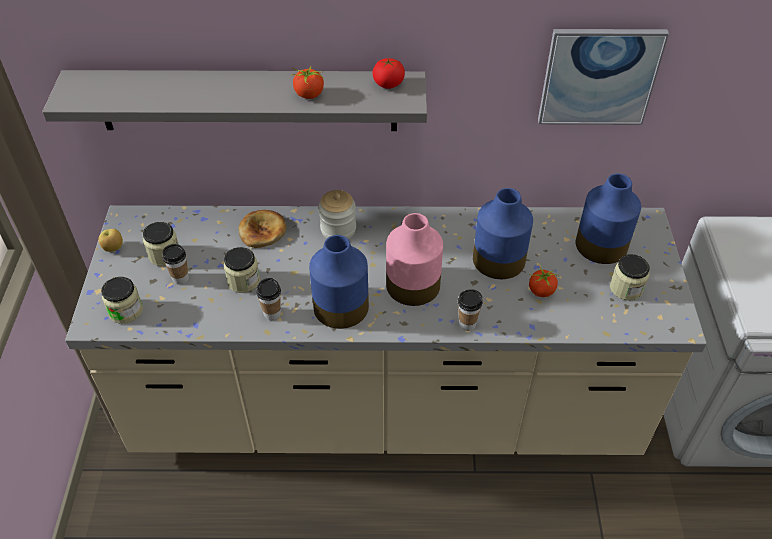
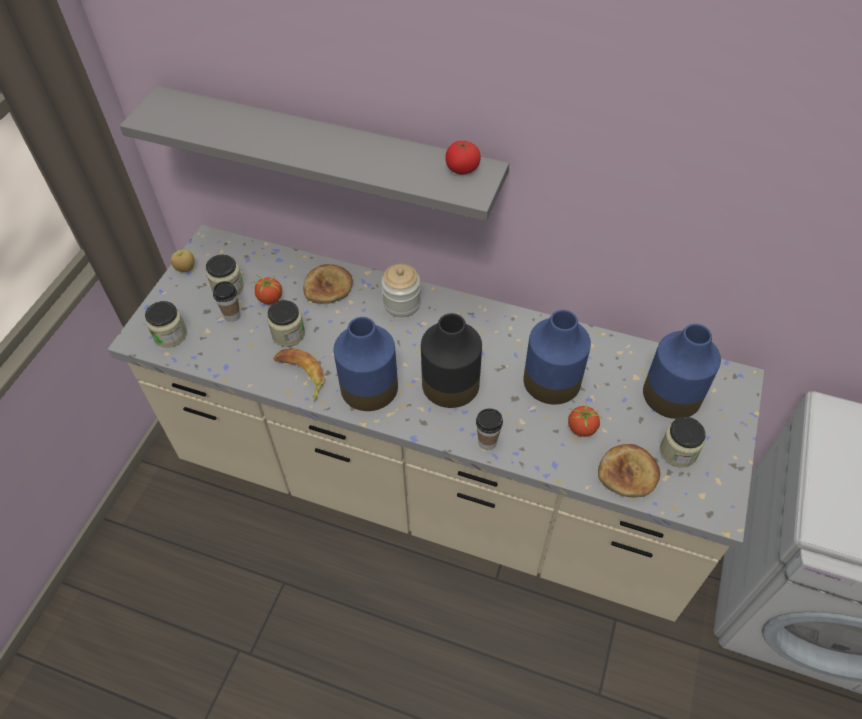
camera: 20 degrees right, 5 degrees up
(272, 313) = (300, 375): cup -> banana
(309, 95) = (375, 163): tomato -> tomato (270, 298)
(412, 284) = (450, 383): pink vase -> black vase
(594, 316) = (628, 473): none -> bread
(599, 76) = (704, 210): picture -> none

